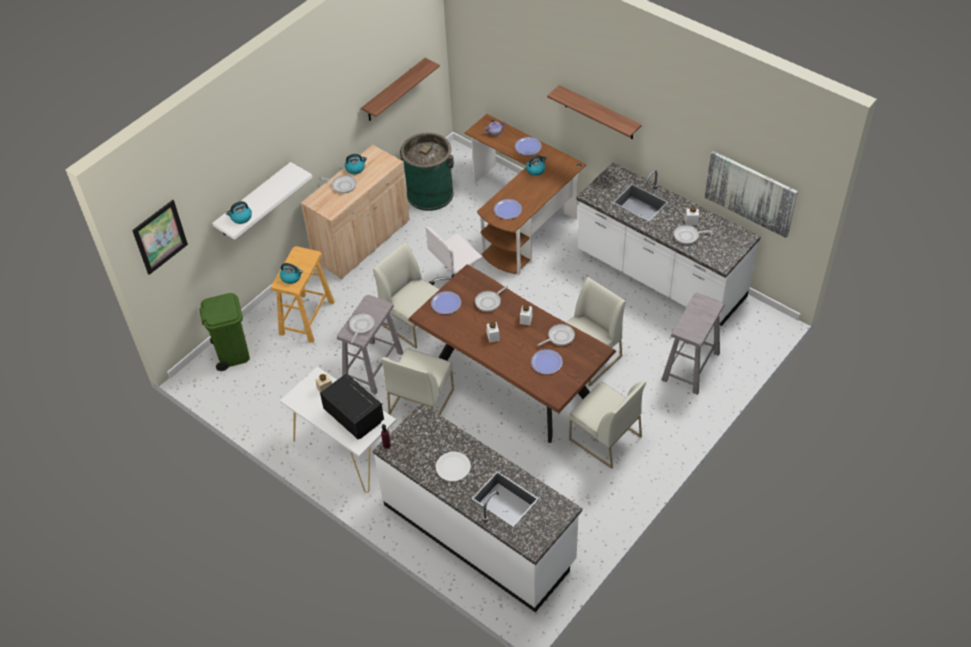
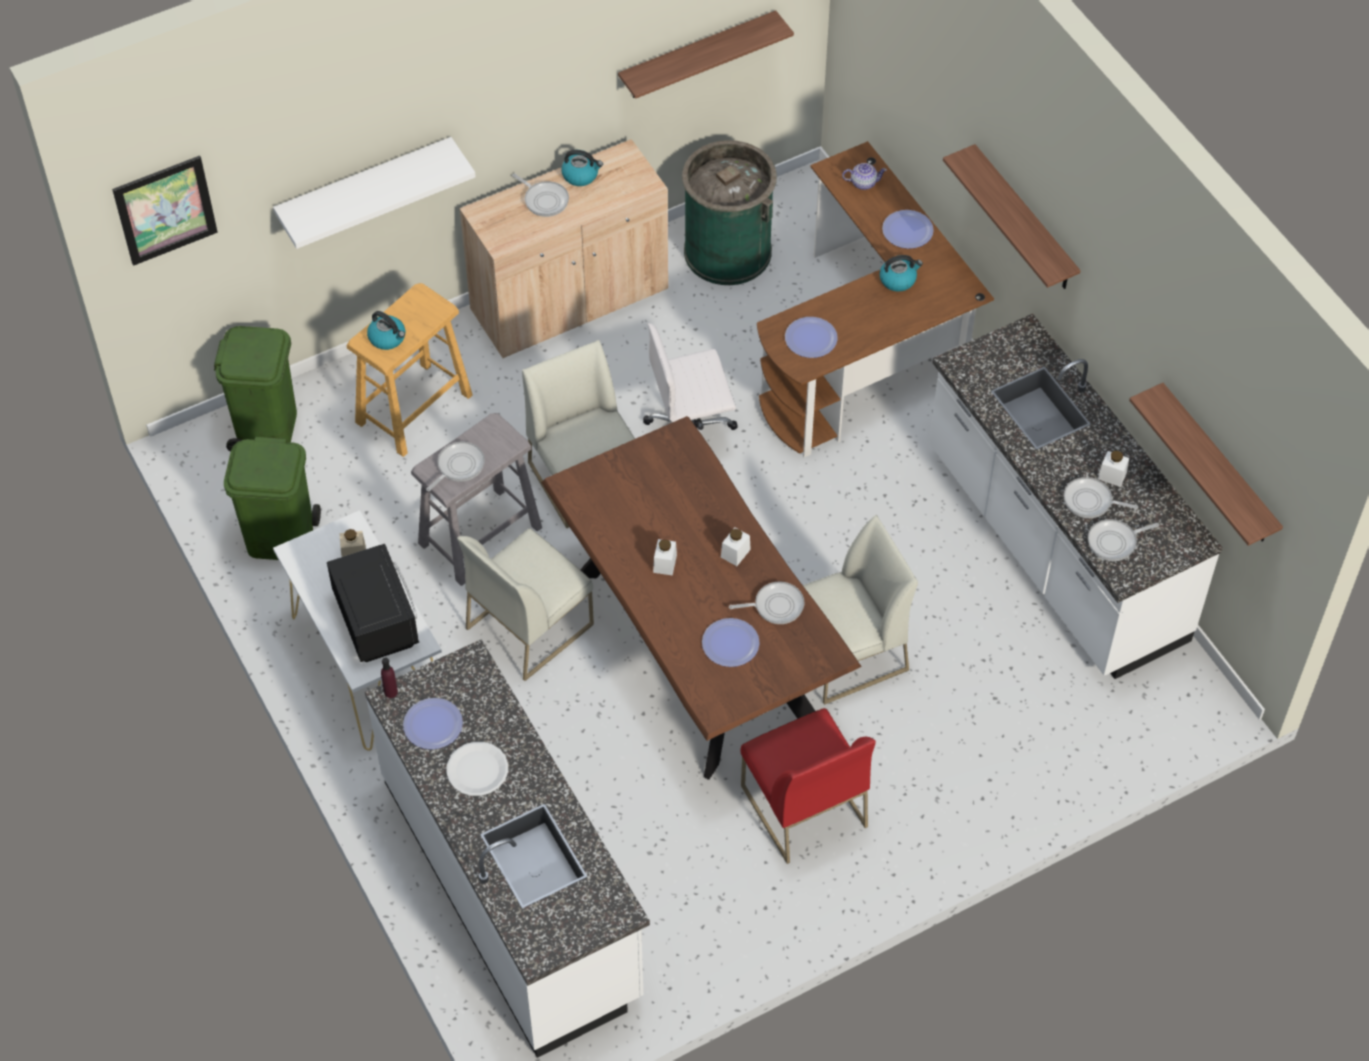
camera: 20 degrees right, 5 degrees up
(241, 218) = (322, 213): kettle -> none
(267, 404) = (282, 538): none -> green trash can
(446, 303) = (616, 475): plate -> plate (432, 724)
(489, 301) = (690, 499): frying pan -> frying pan (1115, 542)
(604, 438) = (802, 806): white chair -> red chair
(690, 367) = (1018, 734): grey stool -> none
(750, 193) = (1218, 467): picture -> shelf

